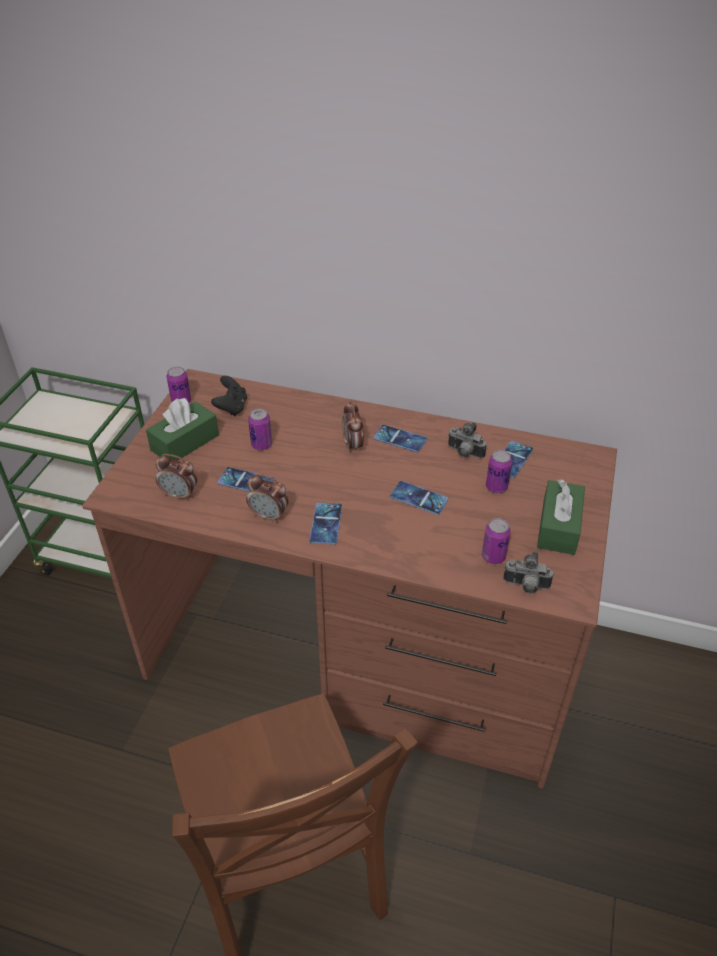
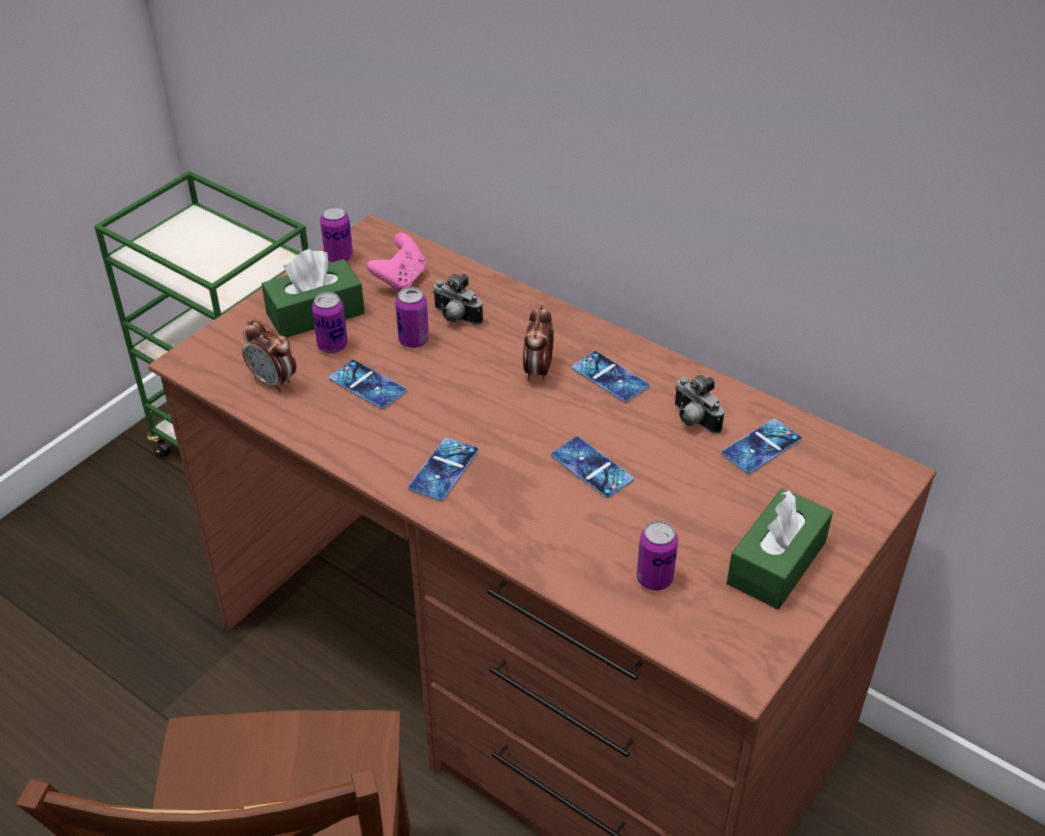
camera: 20 degrees right, 0 degrees up
(231, 407) = (400, 280): black game controller -> pink game controller
(269, 516) = (373, 439): alarm clock -> none
(496, 487) = (714, 481): can -> can (332, 345)
(526, 586) = (679, 634): camera -> camera (455, 318)

